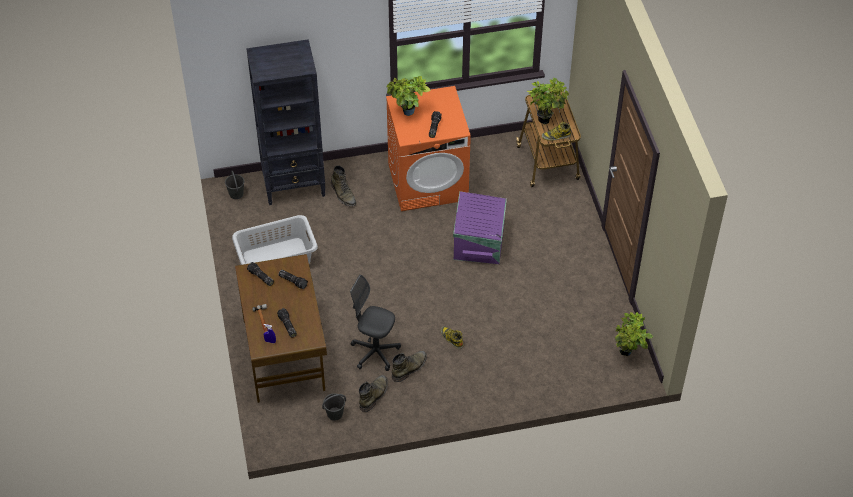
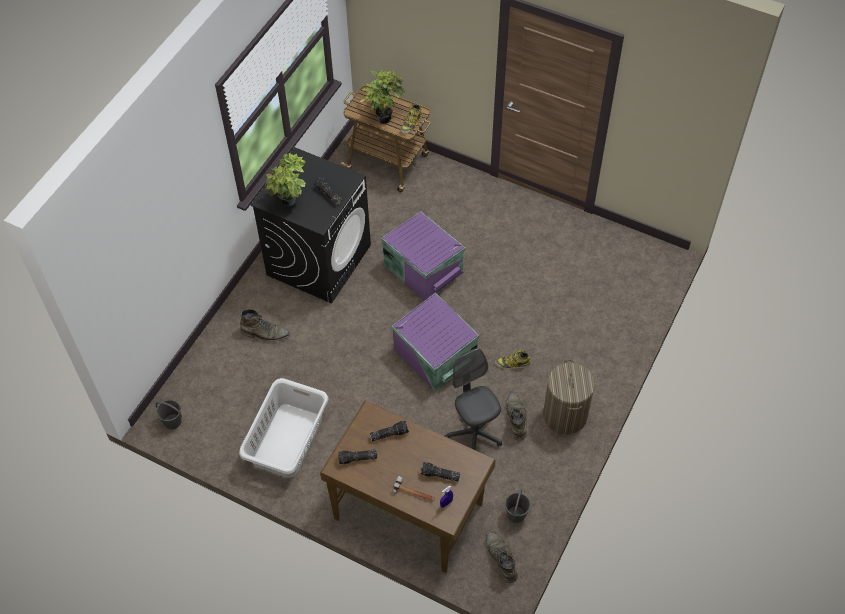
camera: 50 degrees left, 5 degrees up
(294, 184) = (212, 365): black bookcase -> none
(374, 395) = (522, 467): green boot -> green boot (501, 558)
(375, 352) = (474, 433): grey office chair -> grey office chair turned 90 degrees clockwise
(414, 292) = (434, 356): none -> purple storage box
(428, 181) = (319, 259): orange washing machine -> black washing machine
(439, 394) = (565, 415): none -> laundry basket
(628, 353) = (640, 250): potted plant -> none

